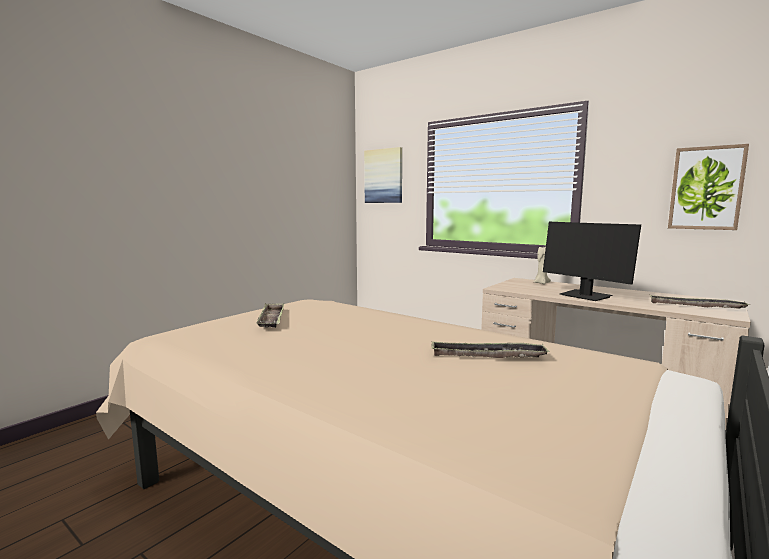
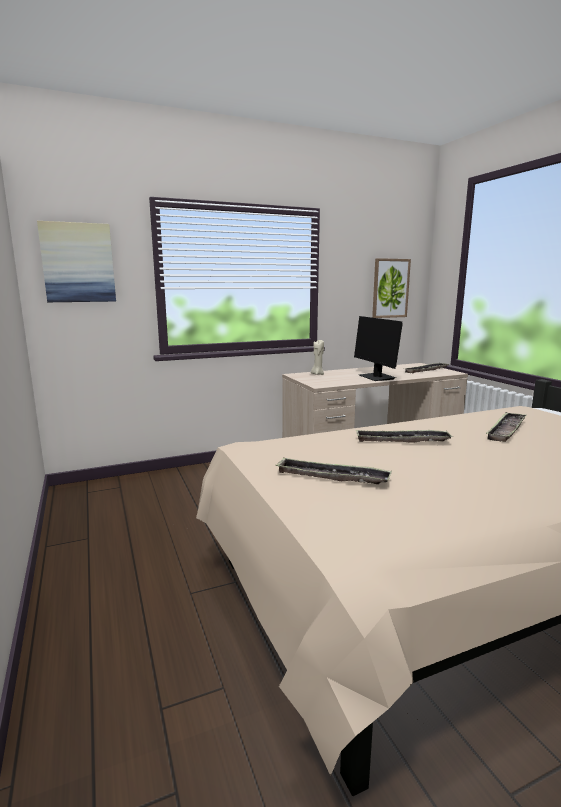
camera: 60 degrees left, 5 degrees up
(379, 326) = (402, 440): none -> tray
(585, 296) = (376, 377): monitor -> monitor turned 75 degrees clockwise

